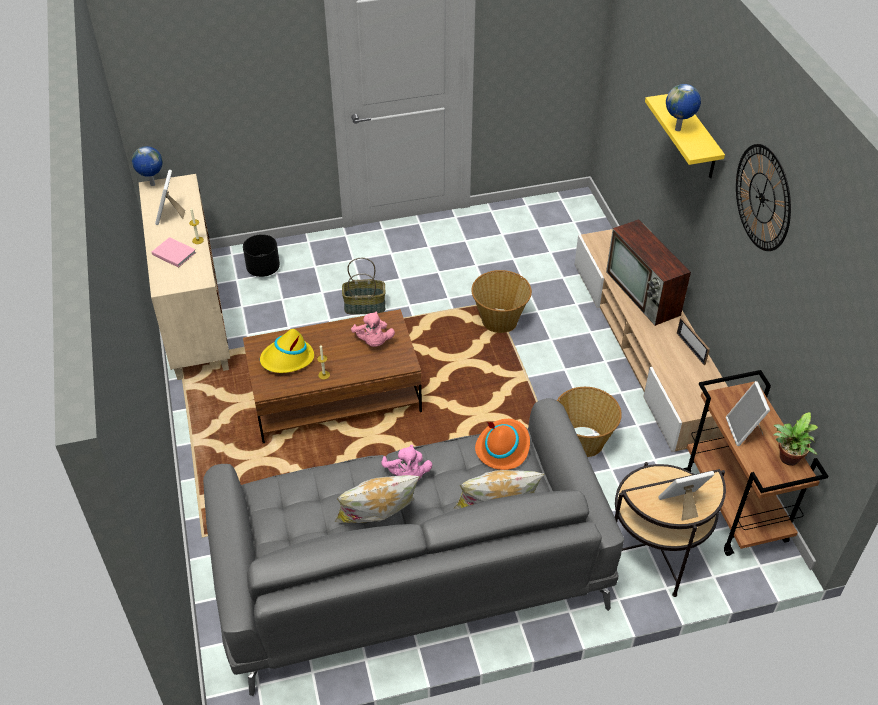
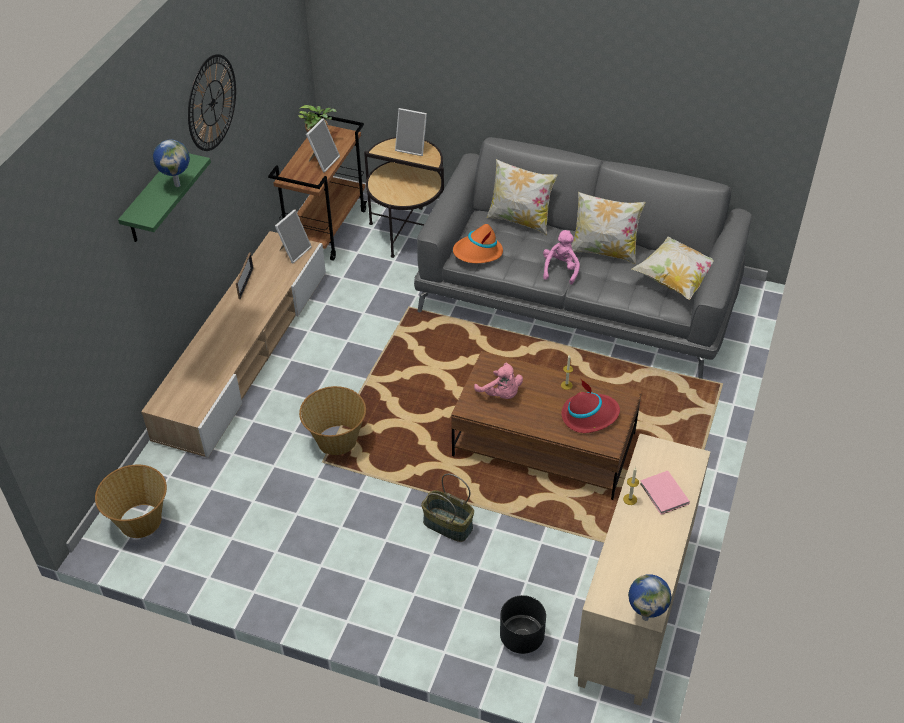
camera: 145 degrees left, 0 degrees up
(170, 215) = (645, 553): picture frame -> picture frame (294, 251)
(278, 522) = (676, 279): none -> pillow
(287, 359) = (589, 415): yellow hat -> red hat
(373, 341) = (501, 394): pink plush toy -> pink plush toy turned 120 degrees clockwise
(583, 441) = (377, 312): basket -> basket (140, 521)
(644, 294) = (221, 341): television -> none
(697, 138) = (152, 200): yellow shelf -> green shelf

